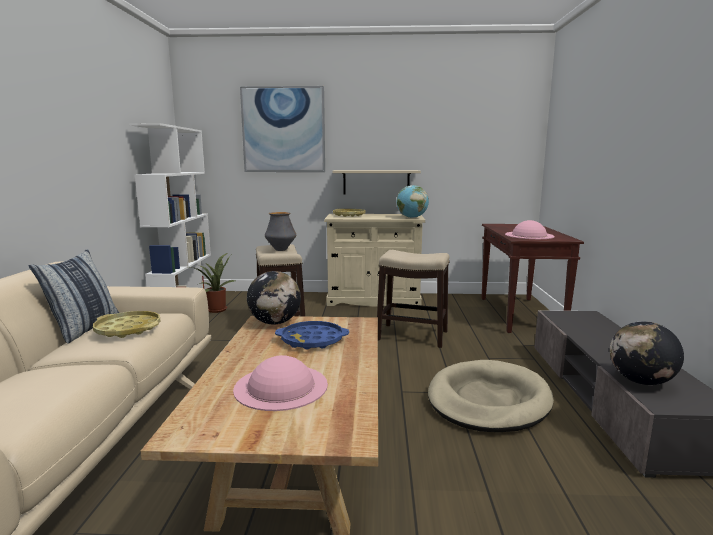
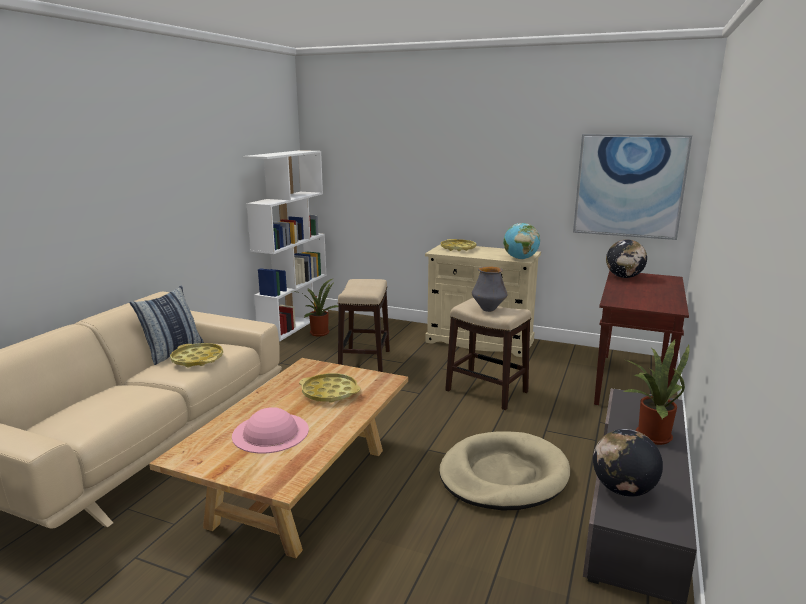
camera: 20 degrees right, 5 degrees up
(275, 322) = (315, 368): globe -> globe (624, 277)
(280, 250) = (366, 287): vase -> vase (488, 309)
(283, 130) = (399, 152): picture -> picture (629, 186)
(312, 340) = (329, 392): blue tray -> yellow tray
(376, 182) = (494, 212): beige shelf -> none
(529, 235) = (635, 297): pink hat -> none
(607, 338) = (649, 435): none -> potted plant

